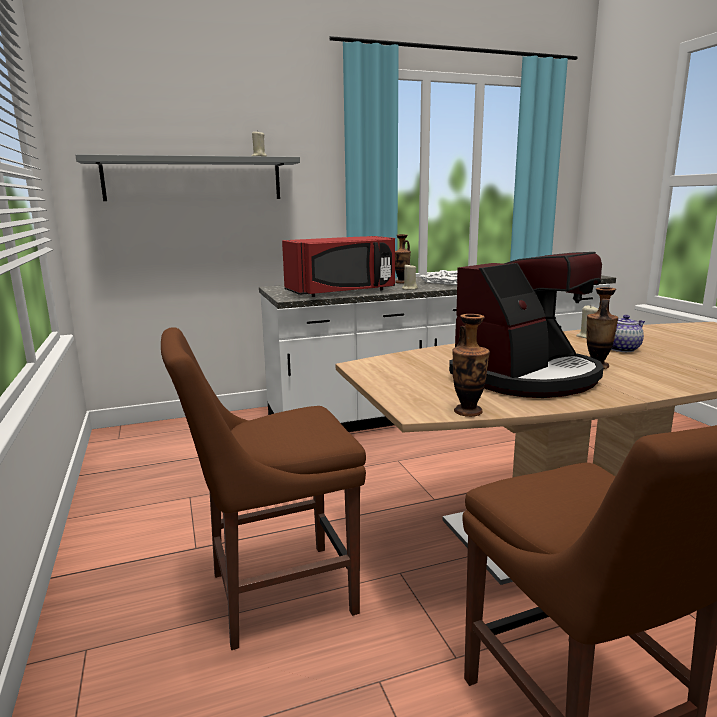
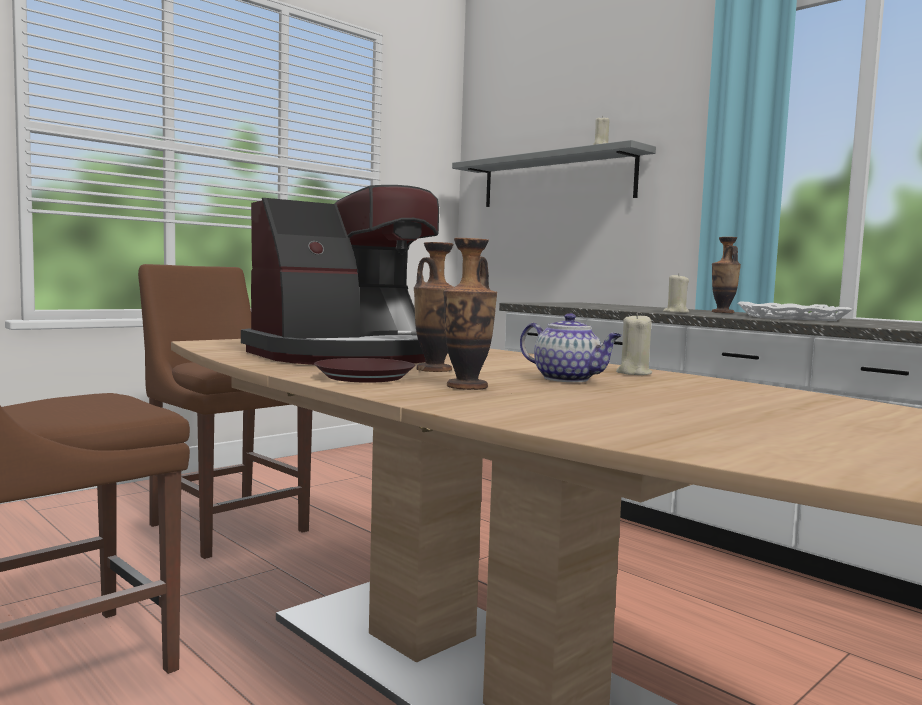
camera: 65 degrees right, 10 degrees down
(342, 292) = (595, 306): red microwave -> none
(468, 412) = (206, 347): vase -> vase (467, 387)
(527, 377) = (347, 356): coffee machine -> coffee machine turned 60 degrees counterclockwise
(645, 382) = (364, 377): none -> brown plate

